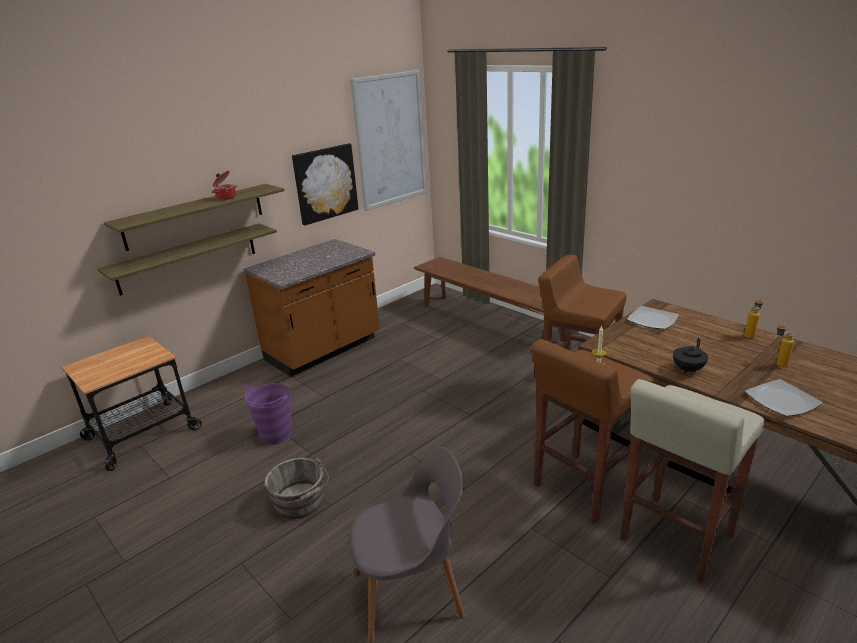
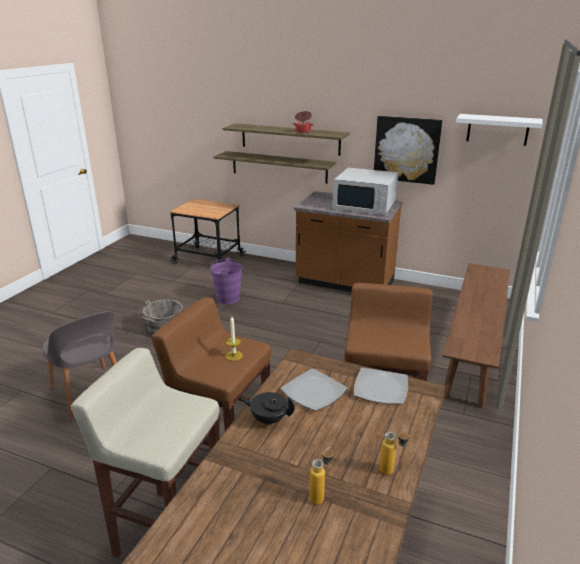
camera: 65 degrees right, 0 degrees up
(325, 254) = (365, 205): none -> white microwave
(390, 140) = (497, 129): picture -> white shelf
(782, 401) = (222, 494): plate -> plate (313, 392)

